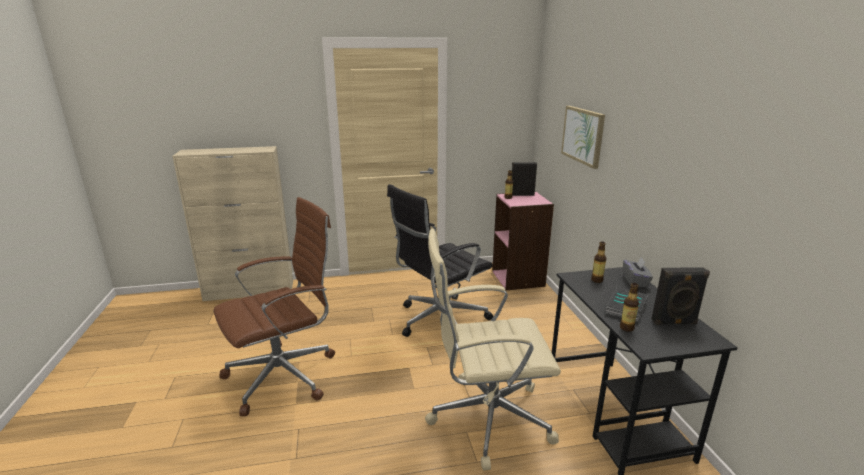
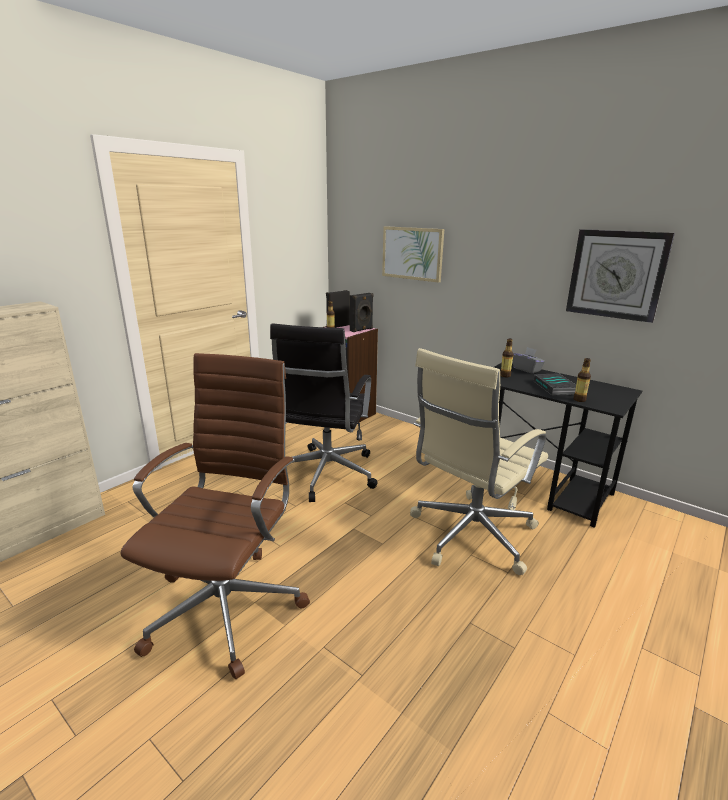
camera: 40 degrees left, 0 degrees up
(674, 322) = (593, 387): black speaker -> black speaker (362, 330)
(732, 194) = (616, 274): none -> wall clock

